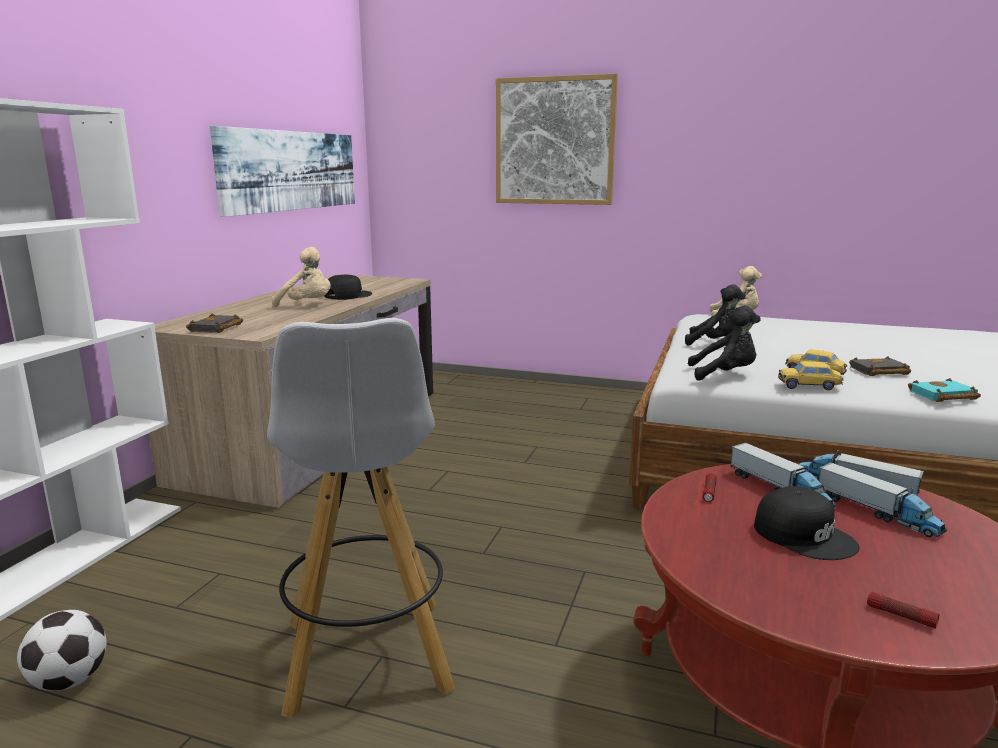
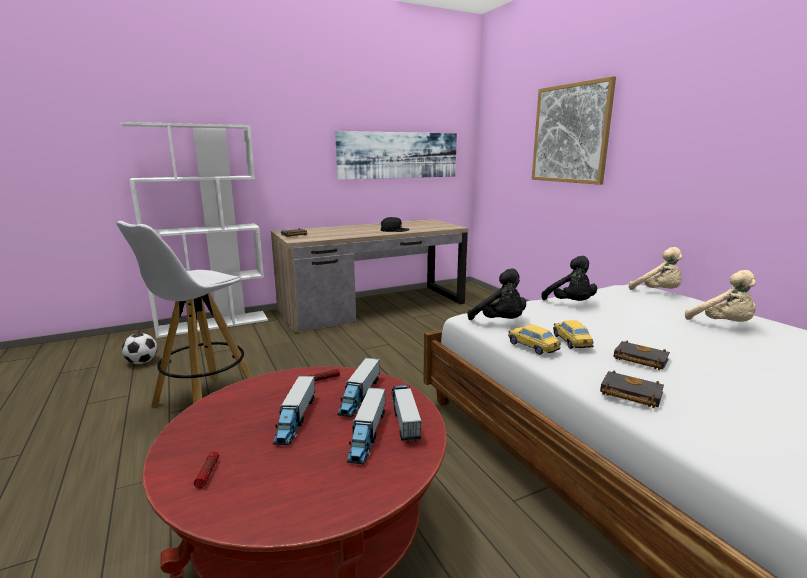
camera: 45 degrees right, 0 degrees up
(307, 305) = (360, 231): beige plush toy -> beige plush toy (723, 325)
(804, 535) = (296, 419): black cap -> toy truck
(942, 396) = (628, 394): turquoise book -> black book

